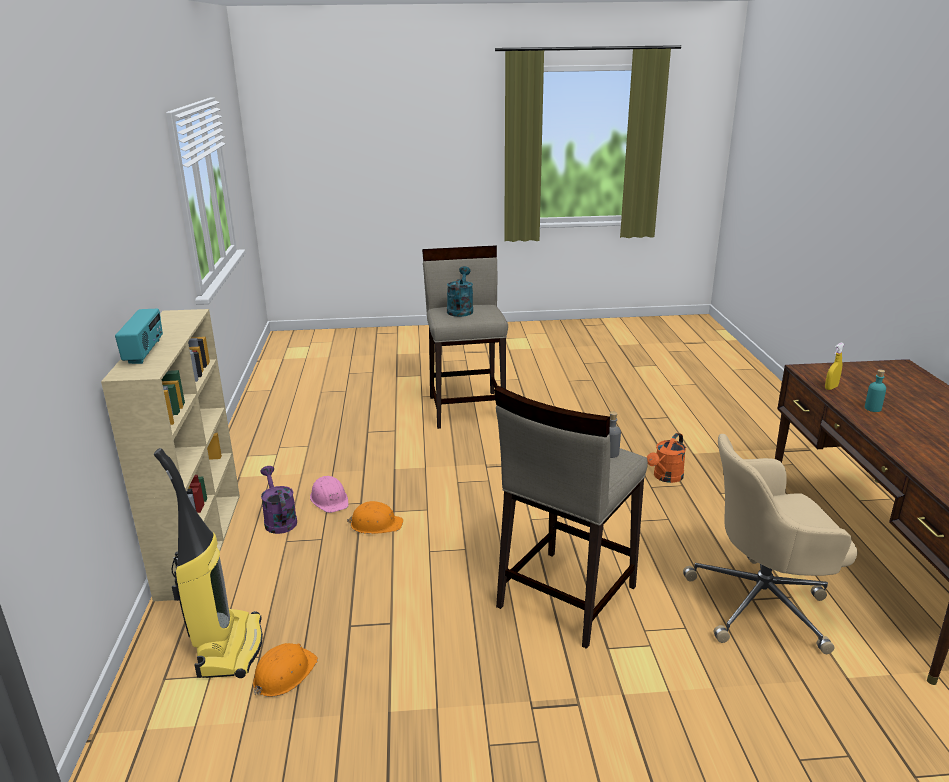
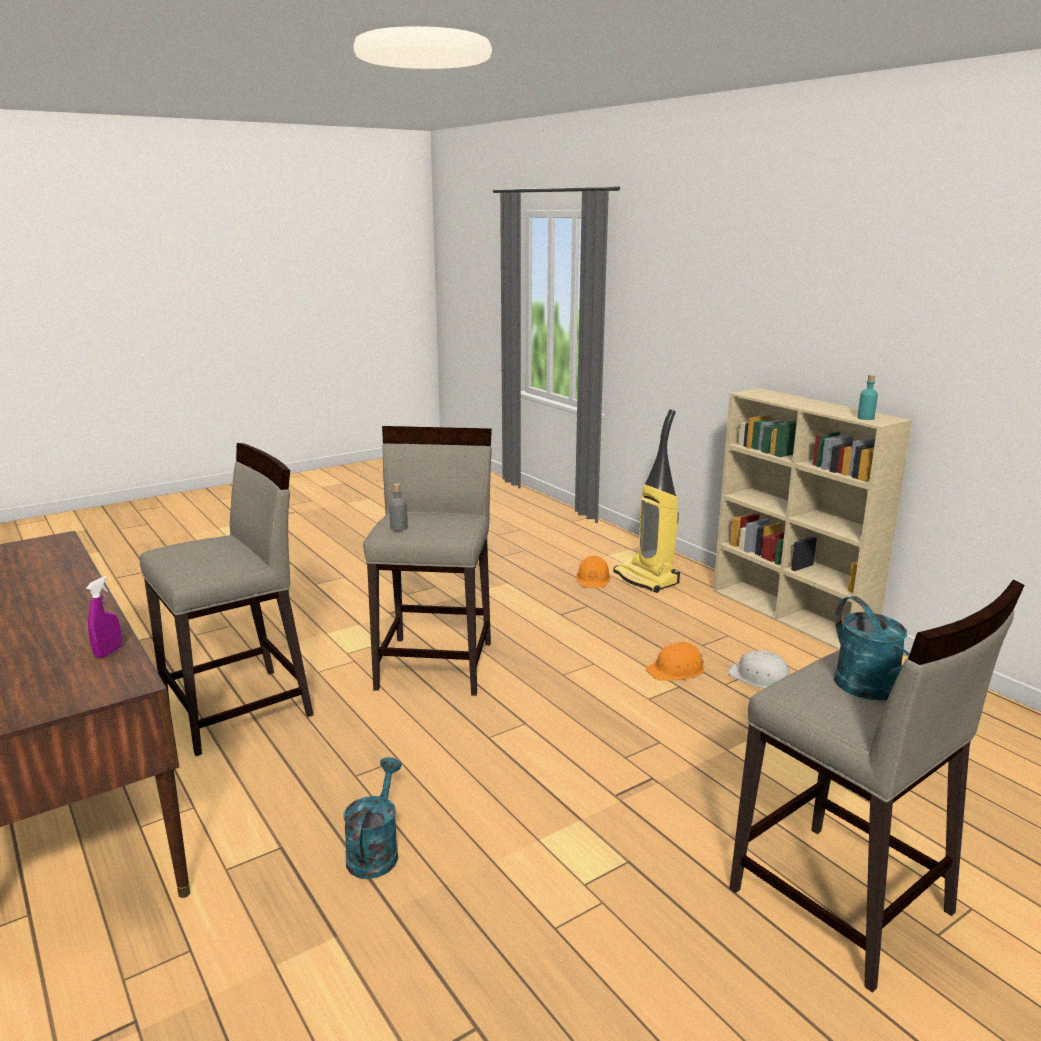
camera: 150 degrees right, 5 degrees down
(145, 352) = (795, 399): radio -> none
(279, 520) = (768, 647): purple watering can -> none
(330, 499) = (760, 677): pink hard hat -> white hard hat
(665, 477) = (375, 850): orange watering can -> turquoise watering can
(762, 604) = (239, 710): beige office chair -> beige stool
(831, 388) = (108, 652): yellow spray bottle -> purple spray bottle
(872, 408) = (68, 628): turquoise bottle -> turquoise bottle (865, 418)

